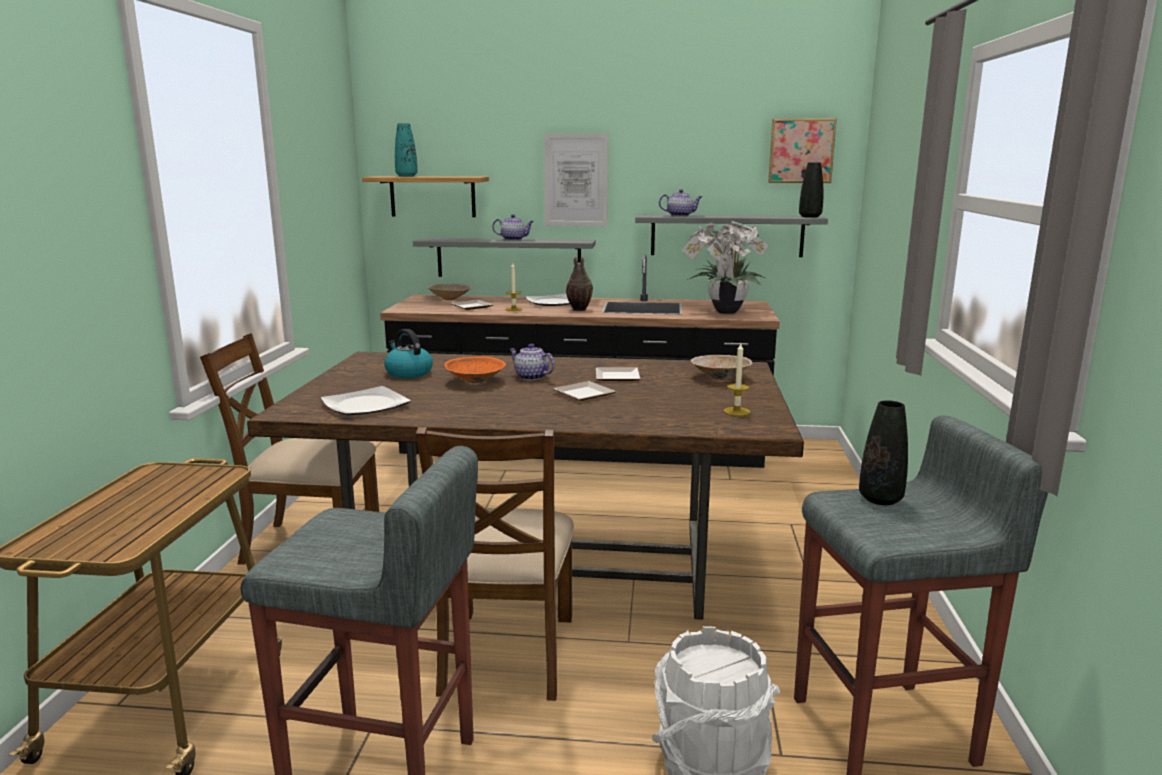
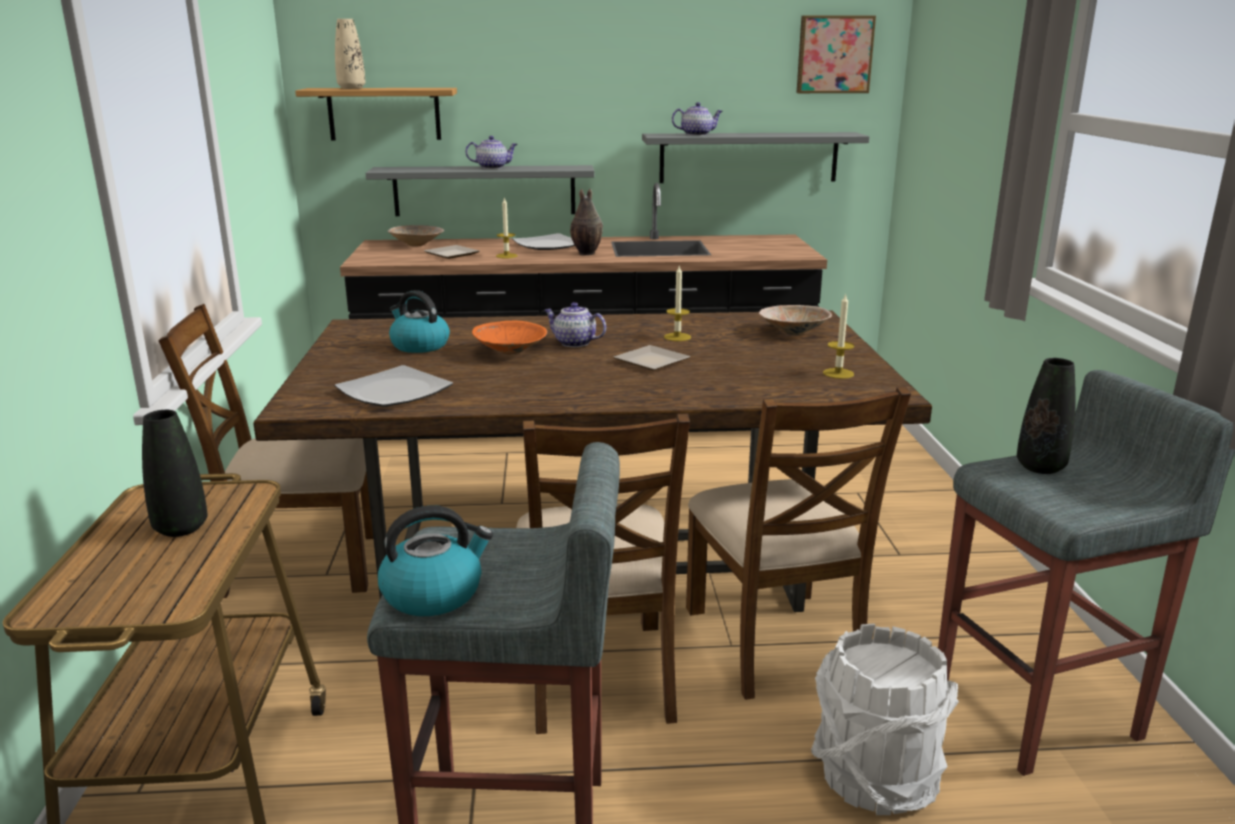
camera: 10 degrees left, 5 degrees up
(303, 557) = (434, 593): none -> kettle
(406, 176) = (351, 88): turquoise vase -> beige vase
(576, 180) = (567, 91): picture -> none
(619, 376) = (677, 337): plate -> candle
(668, 643) = (775, 642): none -> brown chair
(723, 311) = (757, 250): potted plant -> none
(810, 217) = (847, 134): black vase -> black vase (181, 528)

